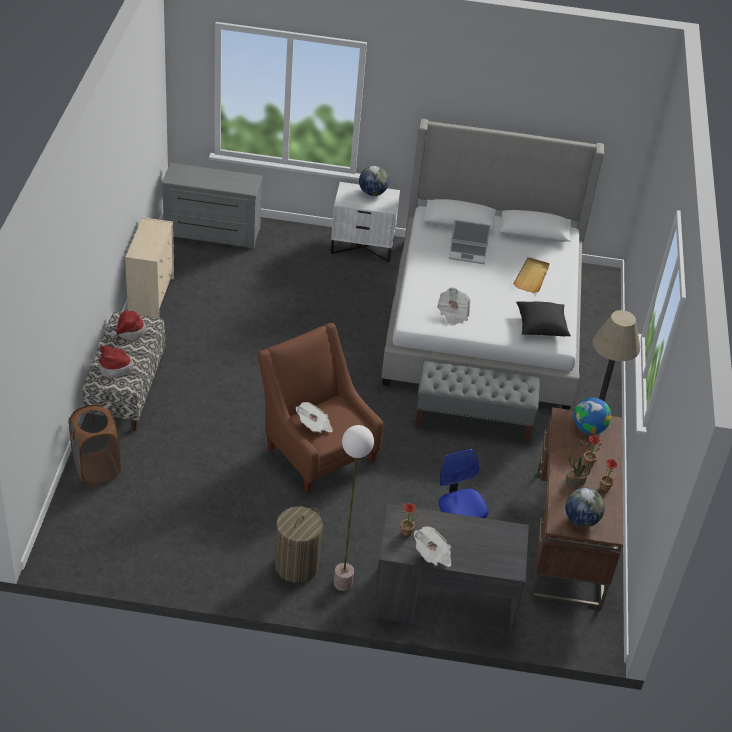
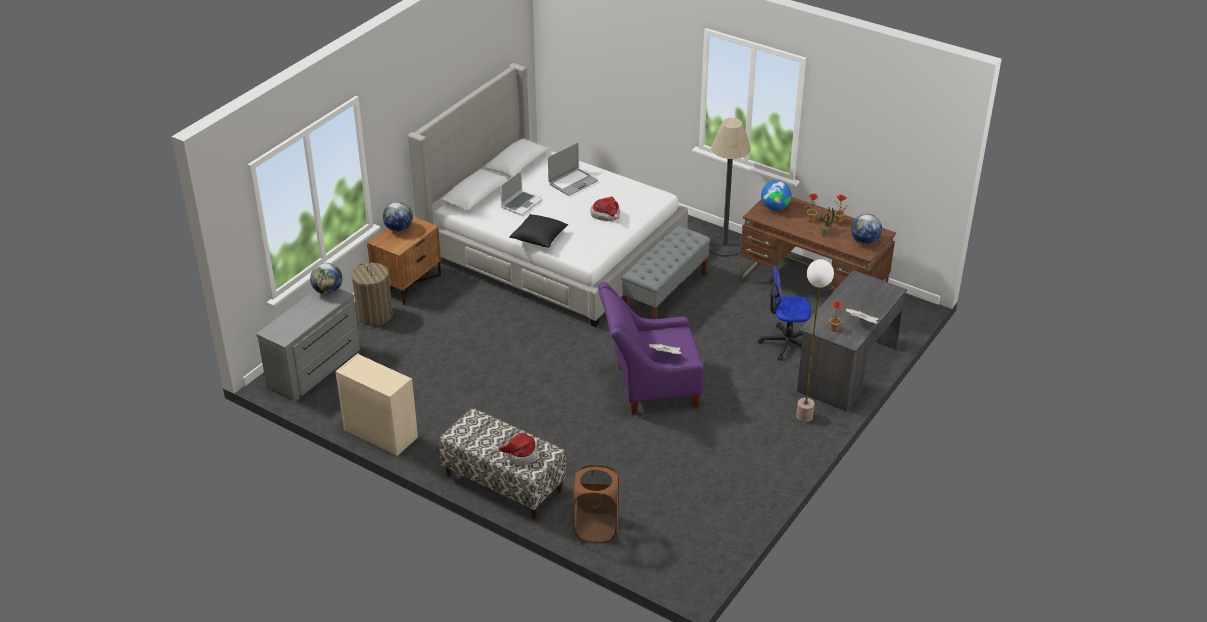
camera: 60 degrees left, 5 degrees down
(129, 331) = (476, 433): hat -> hat (606, 216)
(250, 180) = (328, 291): none -> globe
(296, 565) = (774, 436): laundry basket -> laundry basket (374, 315)
(316, 449) = (649, 387): brown armchair -> purple armchair
(362, 246) = (408, 283): white nightstand -> brown nightstand
(452, 314) = (593, 235): newspaper -> none
(532, 276) = (573, 183): beige tray -> laptop
(541, 327) = (636, 198): black pillow -> black pillow (539, 239)

